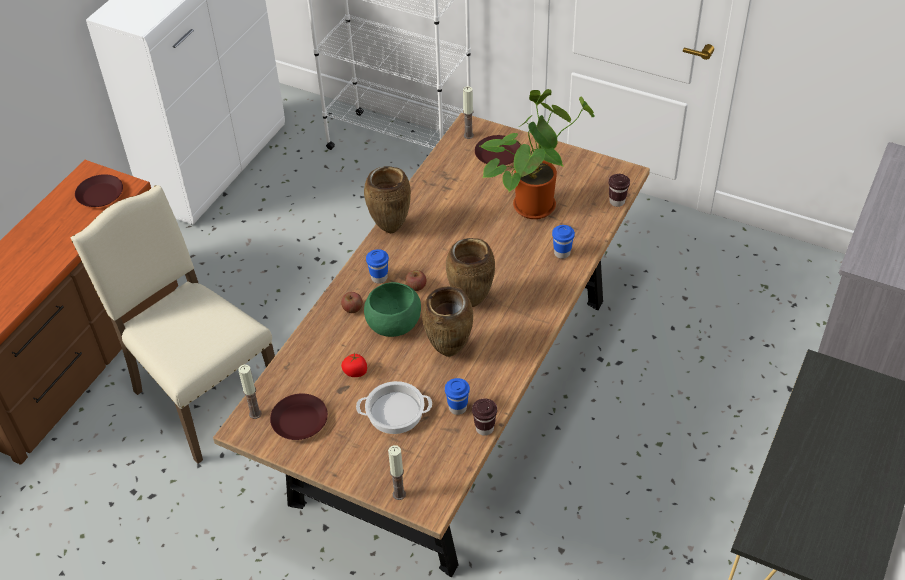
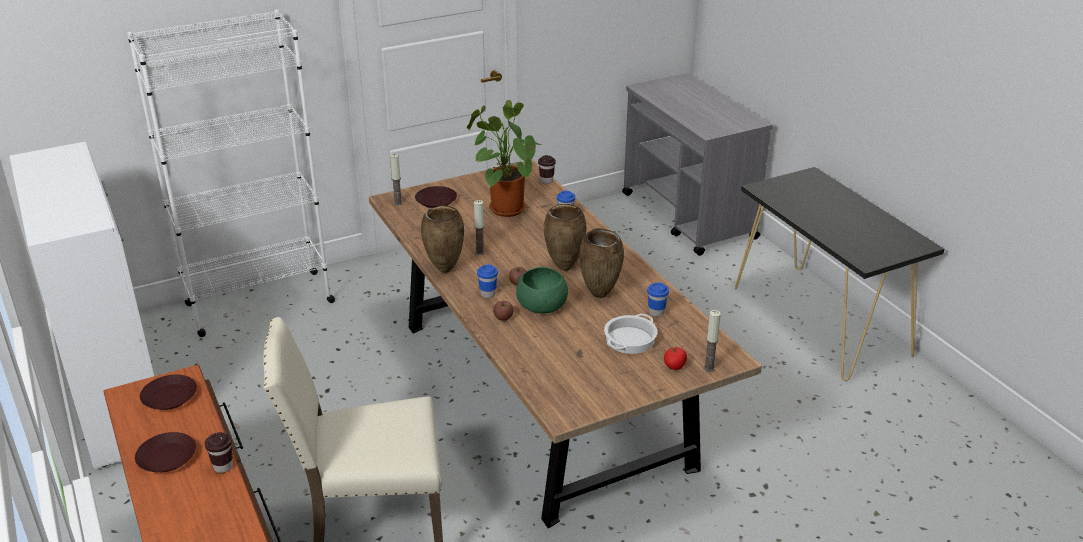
camera: 55 degrees left, 15 degrees down
(255, 414) = (555, 404): candle -> candle (480, 252)
(300, 421) = (588, 385): brown plate -> brown plate (167, 457)
(356, 372) = (570, 341): tomato -> tomato (674, 366)
(484, 428) = (687, 310): brown cup -> brown cup (223, 467)

